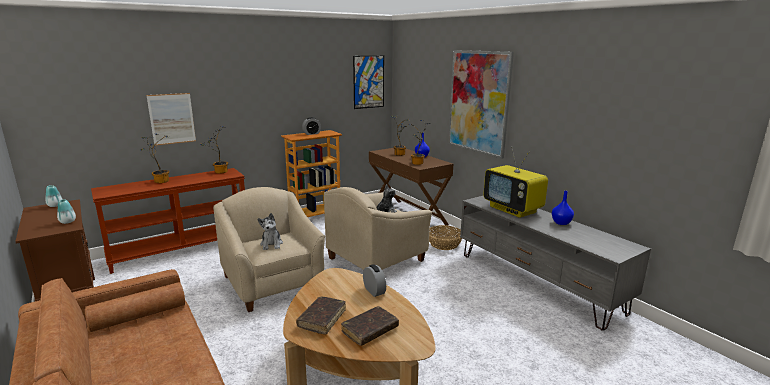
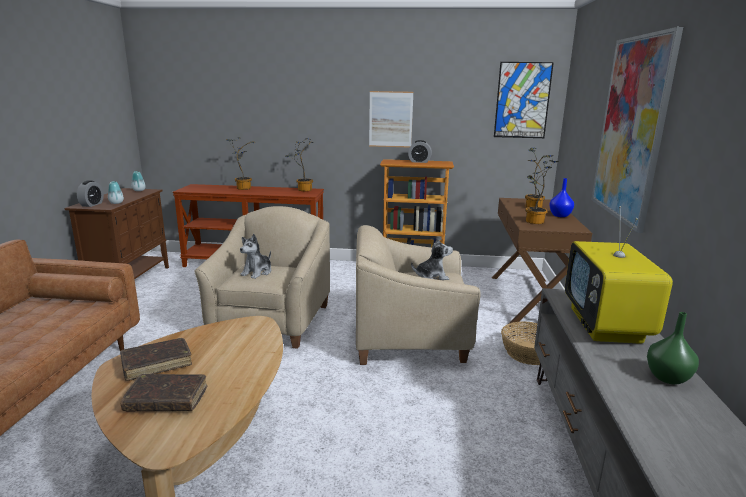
camera: 40 degrees right, 0 degrees up
(172, 119) = (267, 125): picture -> picture (390, 119)
(374, 291) = (255, 359): alarm clock -> alarm clock (92, 204)
(561, 222) = (667, 377): blue vase -> green vase

